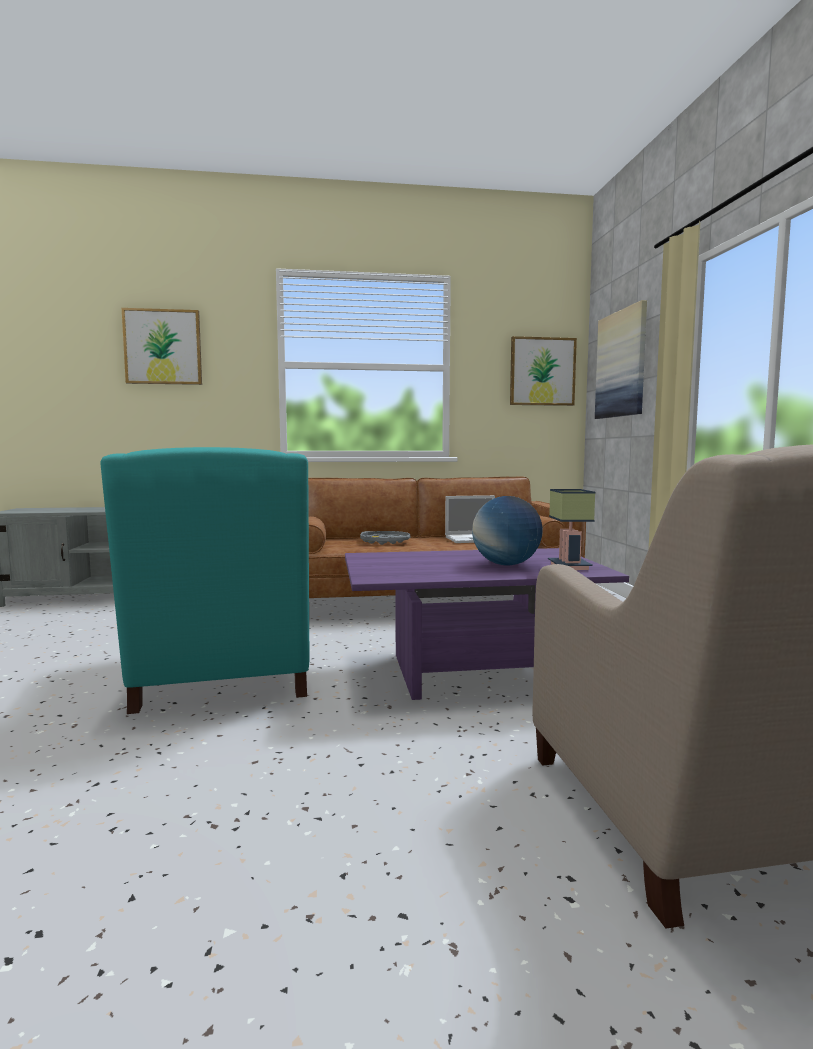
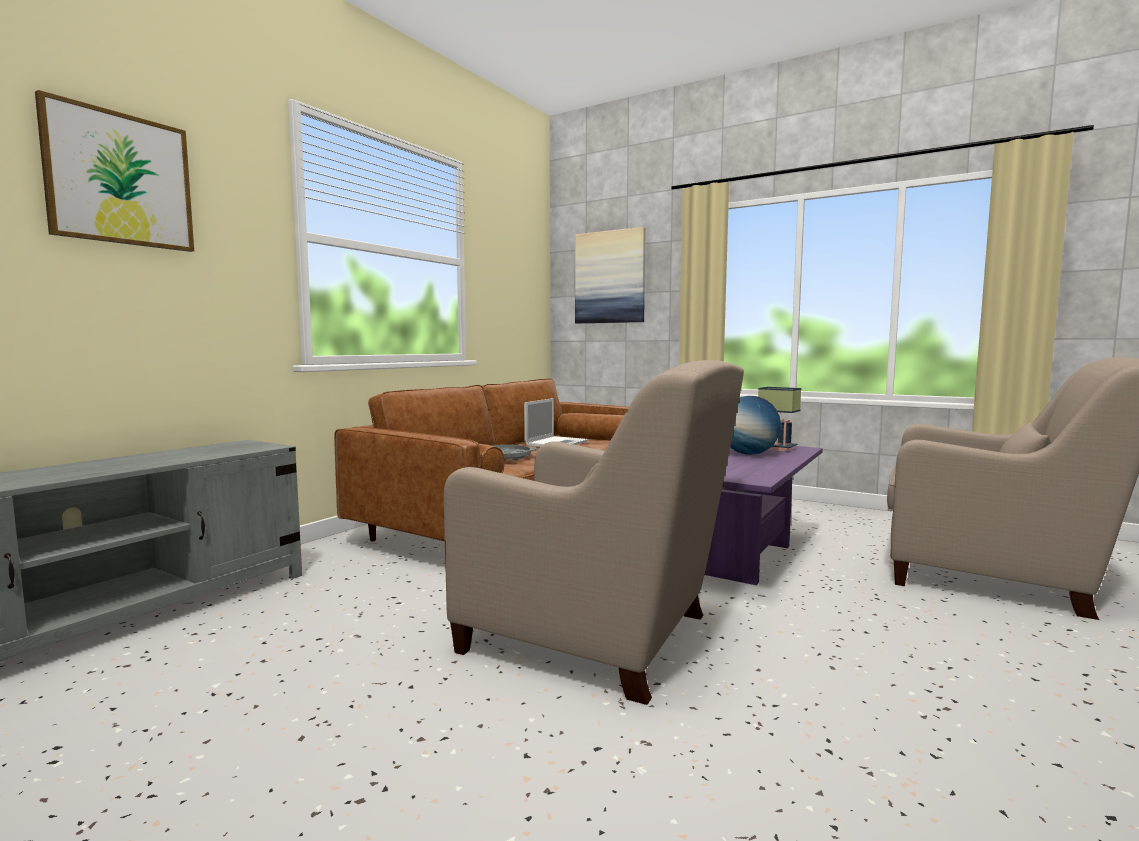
camera: 50 degrees left, 0 degrees up
(223, 676) = (596, 635): turquoise armchair -> beige armchair
(542, 371) = (525, 275): picture -> none

